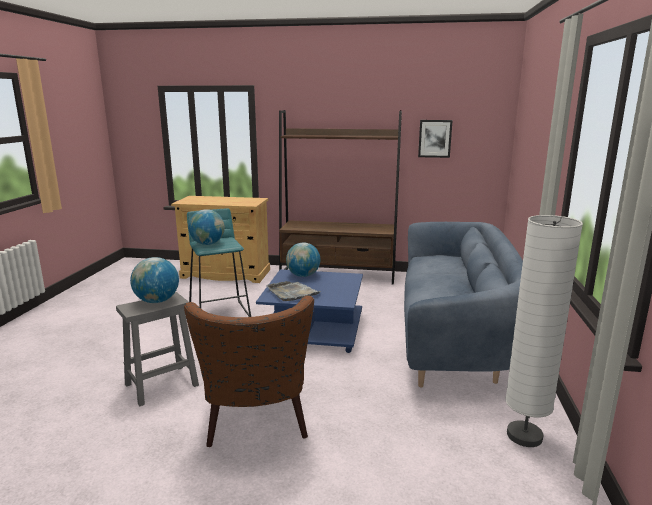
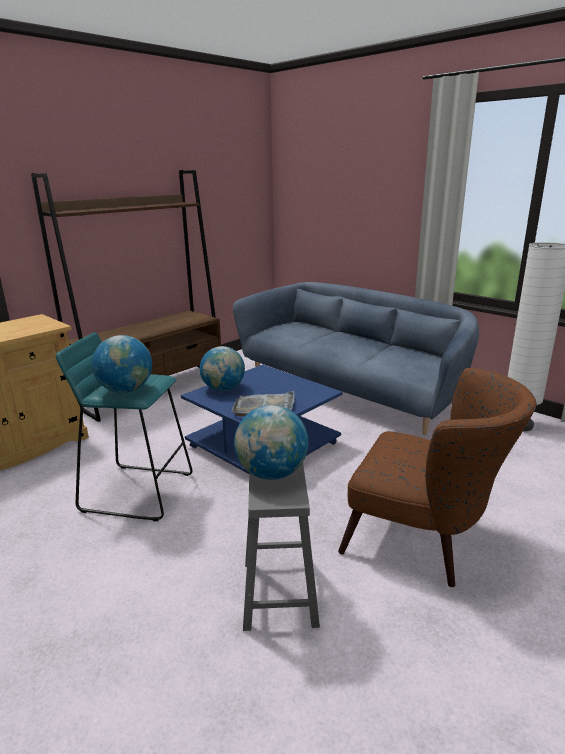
camera: 55 degrees left, 5 degrees up
(434, 138) = (213, 202): picture -> none

